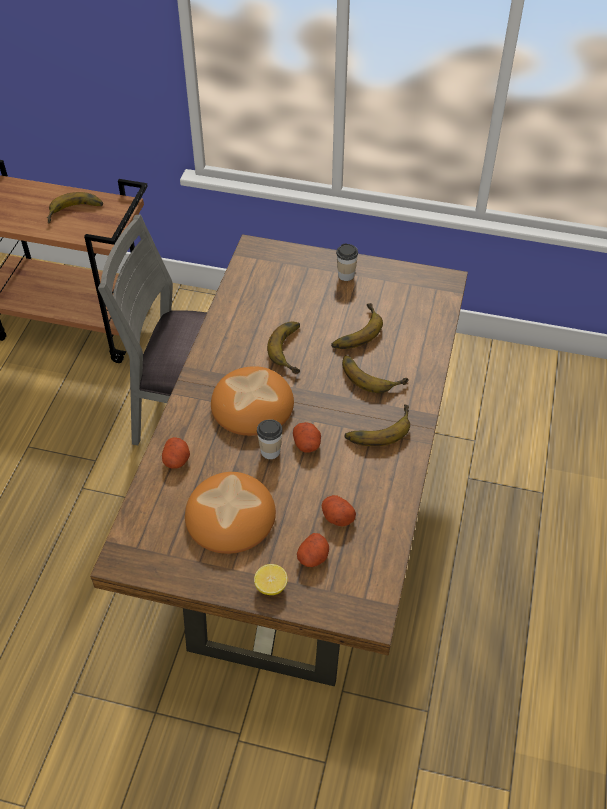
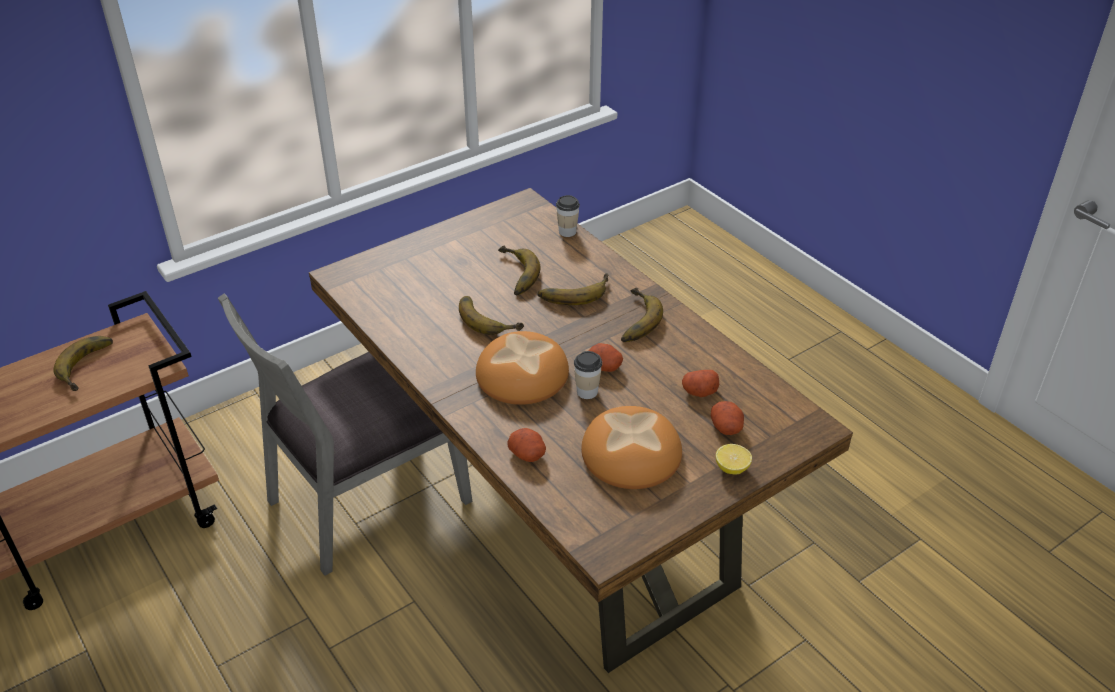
camera: 50 degrees left, 10 degrees down
(346, 275) = (446, 245): cup -> cup (567, 232)

